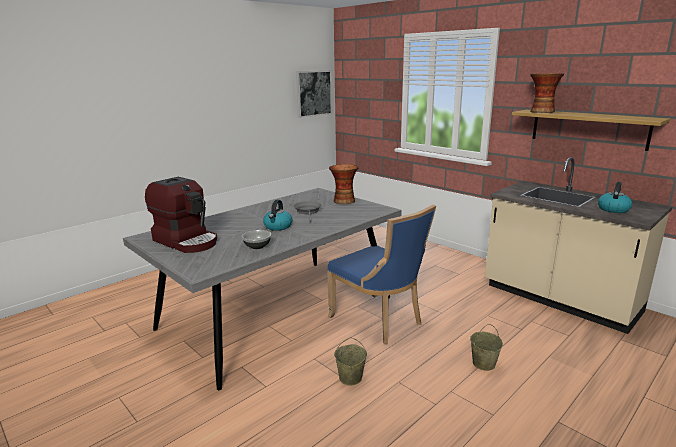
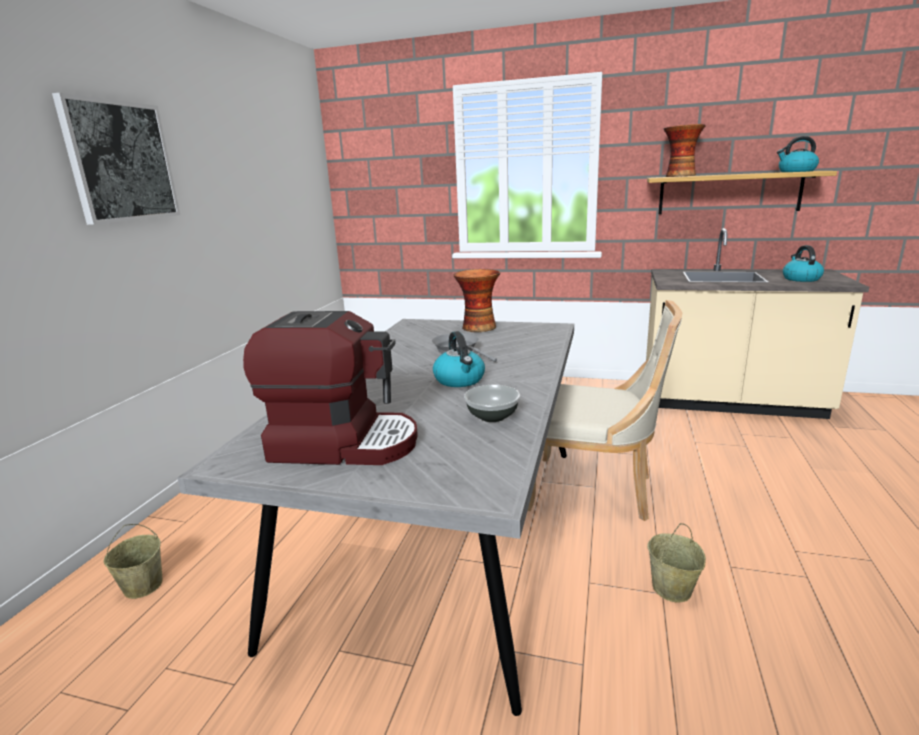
camera: 30 degrees left, 0 degrees up
(313, 93) = (307, 182): picture -> picture (120, 162)
(379, 320) = (595, 491): blue chair -> beige chair
(483, 363) = (772, 500): beige bucket -> beige bucket (143, 585)
(635, 118) = (796, 171): none -> kettle

